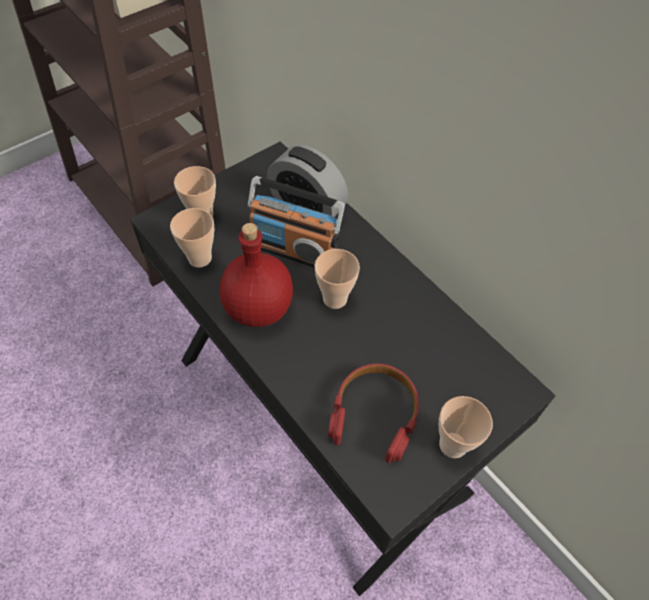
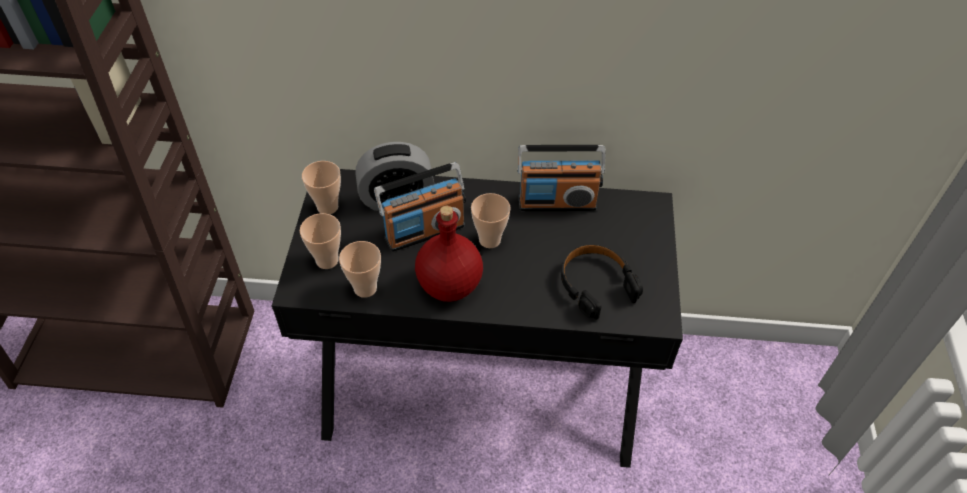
camera: 45 degrees left, 5 degrees down
(374, 414) = (596, 284): red headphones -> black headphones
(431, 314) = (557, 202): none -> radio
(453, 445) = (654, 263): cup -> cup (327, 207)

